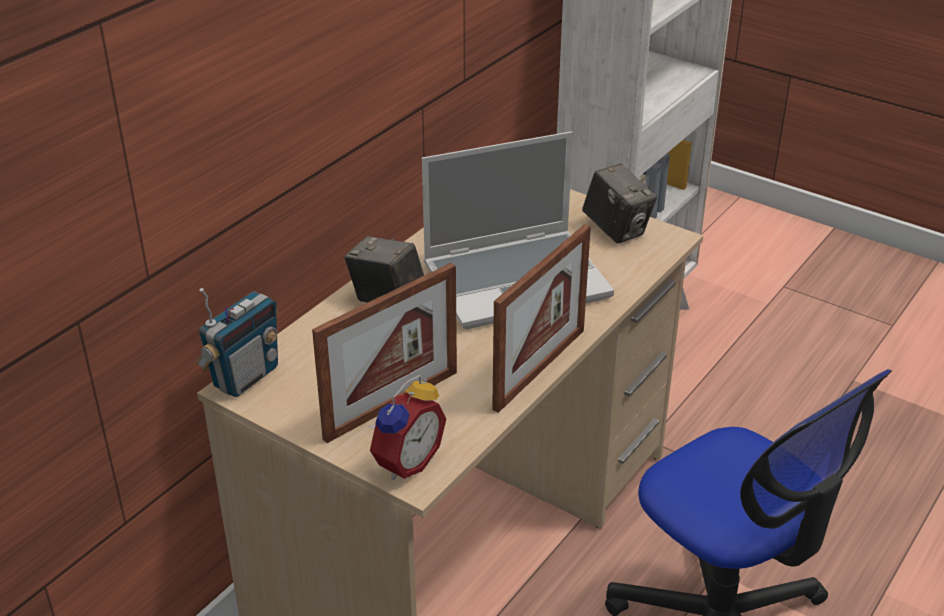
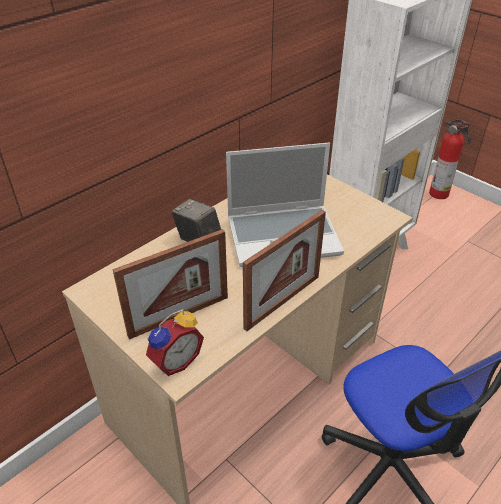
camera: 10 degrees right, 5 degrees up
(245, 377) = (94, 284): radio -> none
(616, 229) = (356, 207): camera -> none
(726, 216) = (440, 194): none -> fire extinguisher

